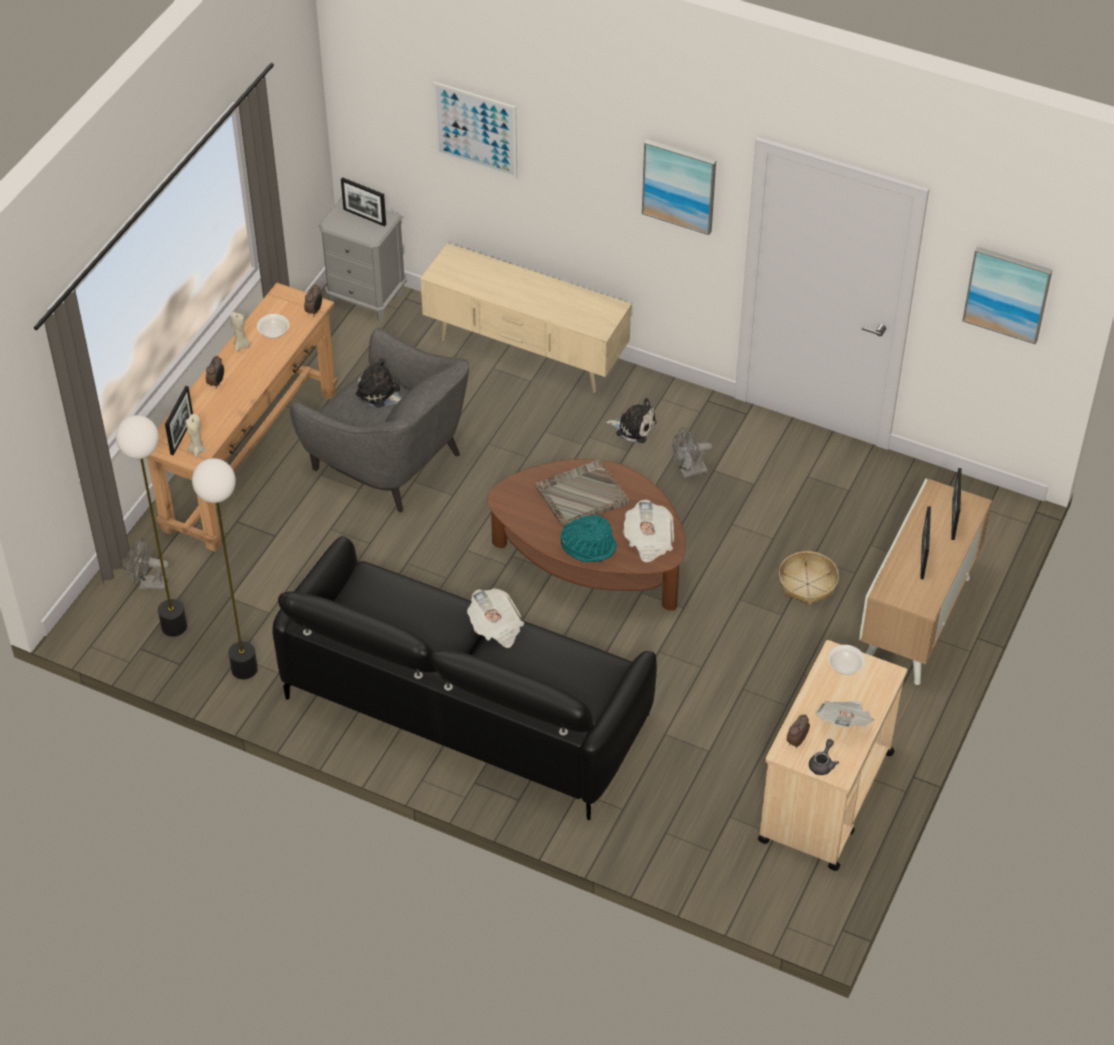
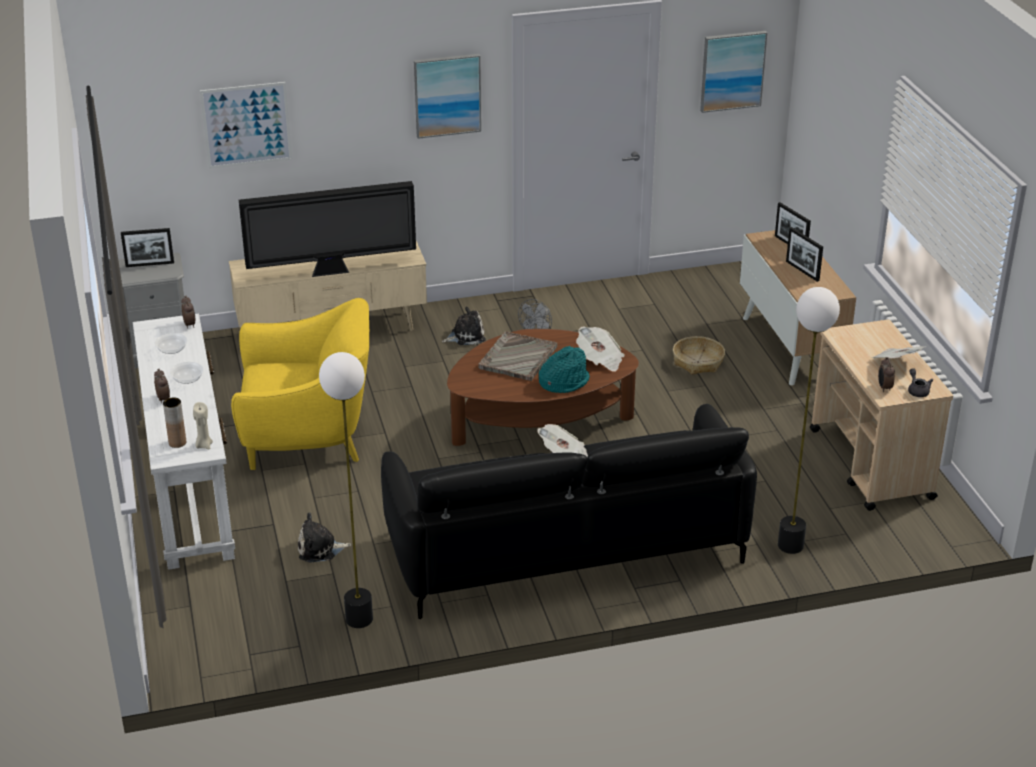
camera: 40 degrees left, 15 degrees down
(148, 584) = (201, 609): grey fan -> none
(173, 626) = (260, 624): floor lamp -> floor lamp (790, 545)
(182, 435) = (177, 443): picture frame -> brown vase
(241, 346) = (155, 369): beige candle -> none
(251, 460) = (190, 488): brown console table -> white console table
(380, 393) = (282, 372): plush toy -> plush toy (320, 549)
(389, 461) = (307, 436): grey armchair -> yellow armchair
(517, 305) = (332, 272): none -> television
(845, 666) = (852, 336): bowl -> bowl (188, 379)

